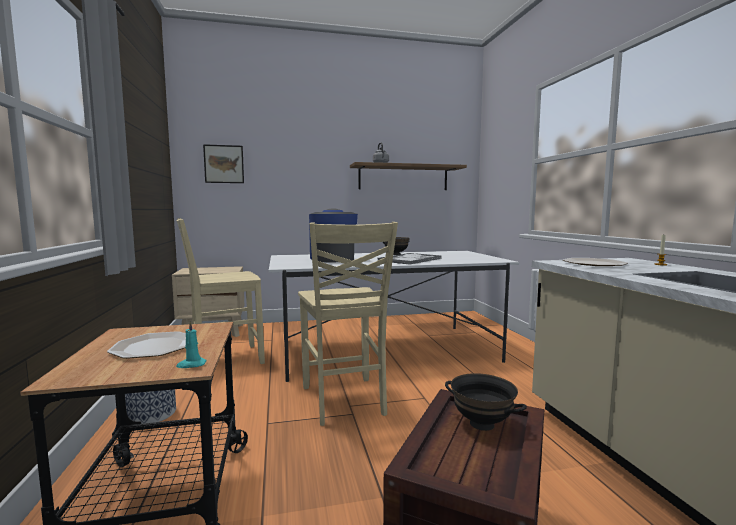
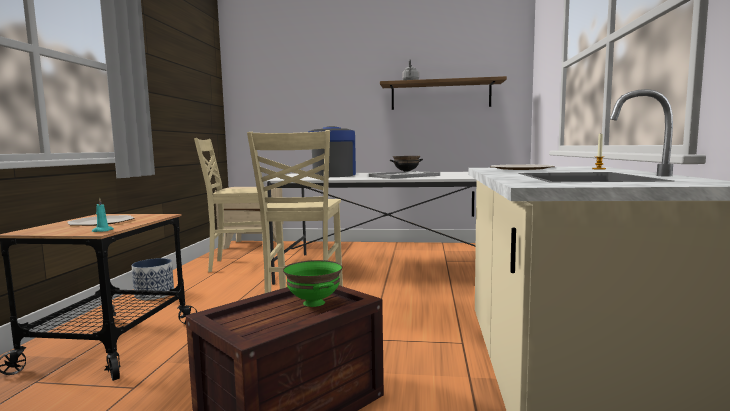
camera: 20 degrees right, 0 degrees up
(224, 164) = (265, 91): picture -> none
(482, 424) = (314, 303): black bowl -> green bowl

